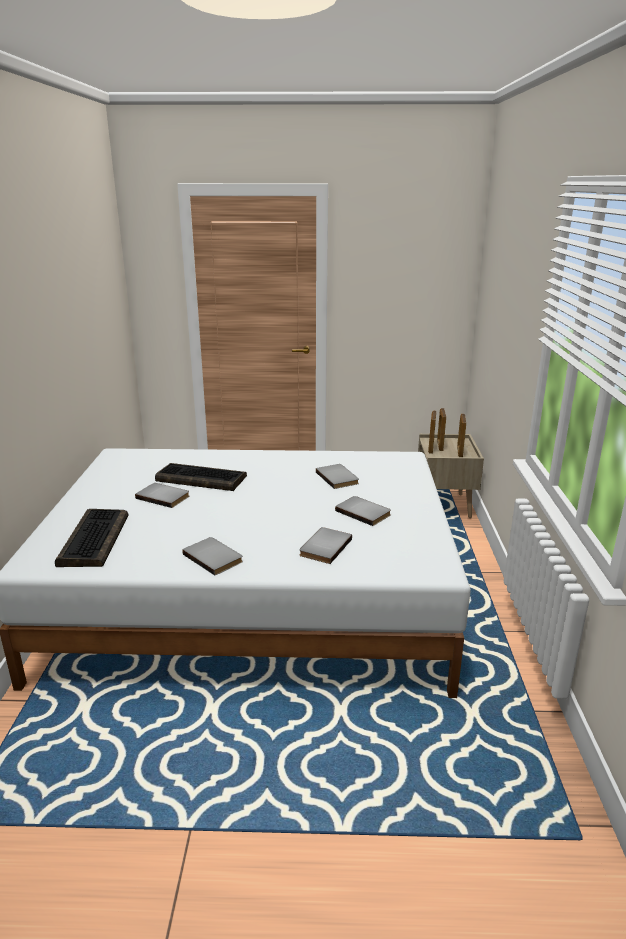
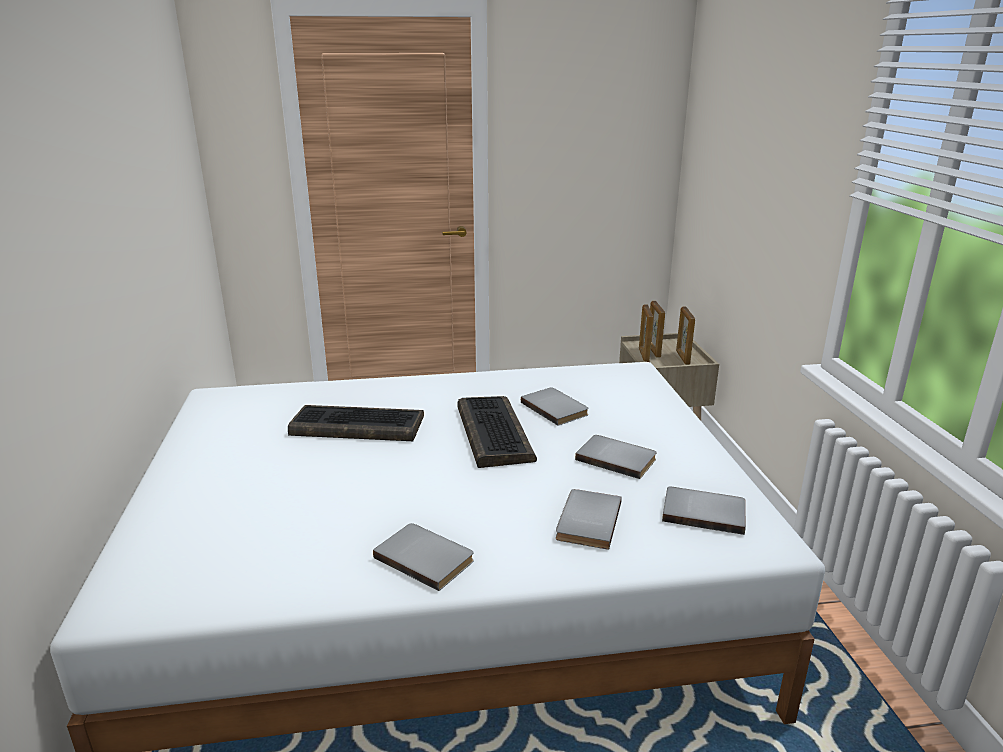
camera: 10 degrees left, 0 degrees up
(93, 539) = (216, 545): keyboard -> keyboard (492, 432)
(164, 496) = (310, 459): grey book -> grey book (703, 512)

